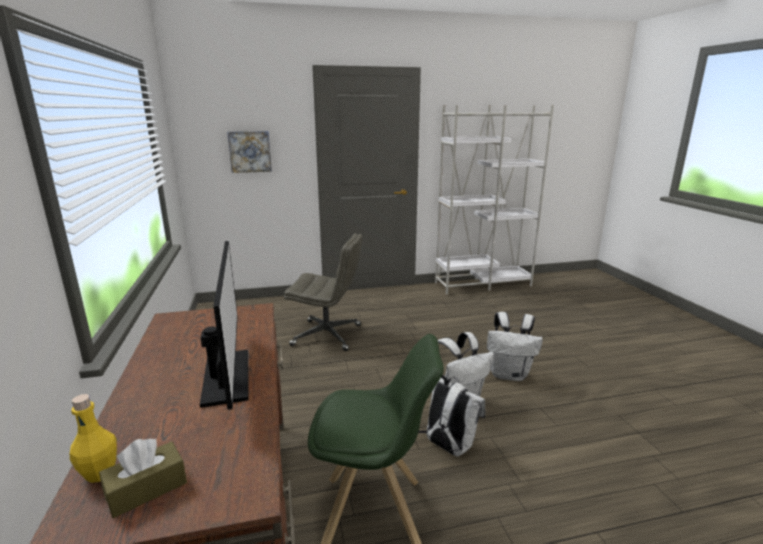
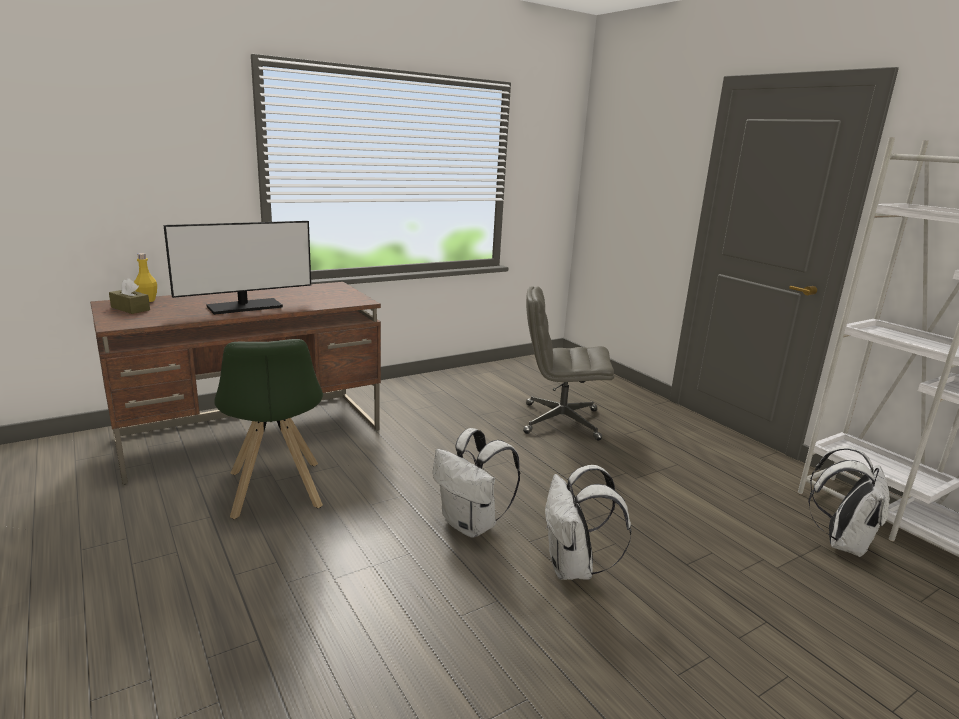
camera: 70 degrees right, 0 degrees up
(250, 151) = (636, 189): picture -> none
(328, 335) = (560, 421): grey office chair -> grey office chair turned 105 degrees clockwise
(445, 445) = (381, 521): white backpack -> white backpack (841, 542)

